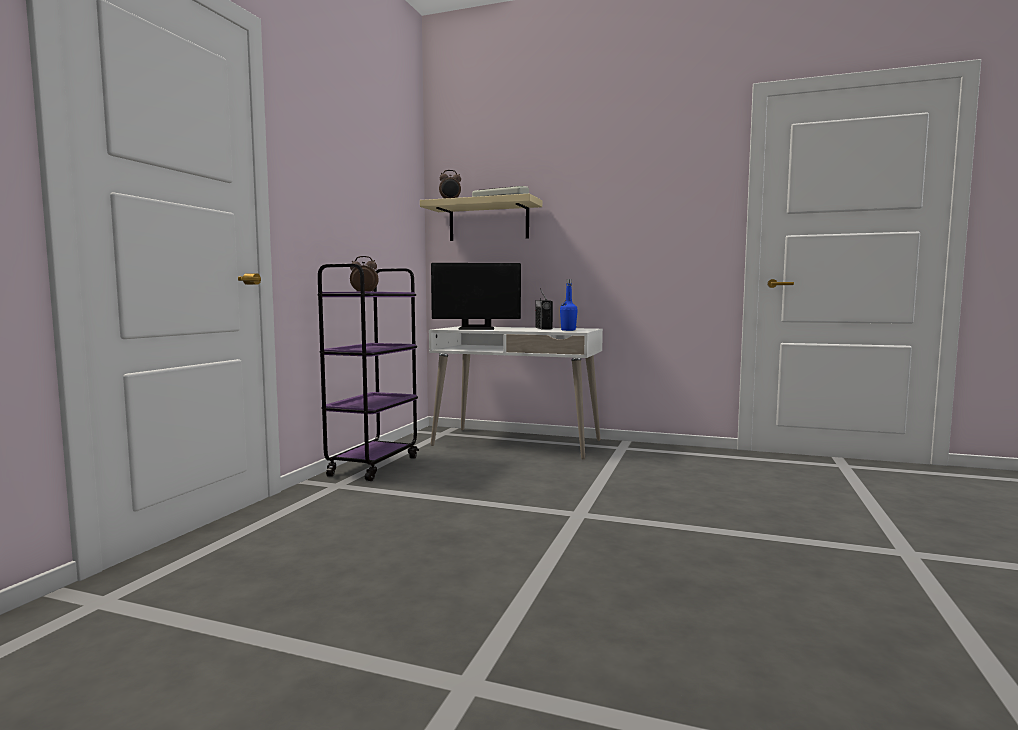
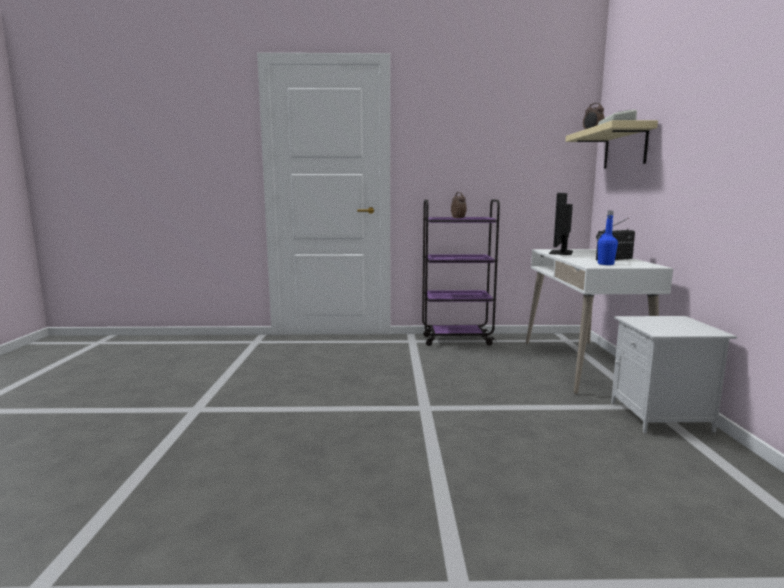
camera: 70 degrees right, 5 degrees up
(476, 329) = (561, 252): monitor -> monitor turned 45 degrees clockwise
(644, 450) = (662, 417): none -> grey nightstand

